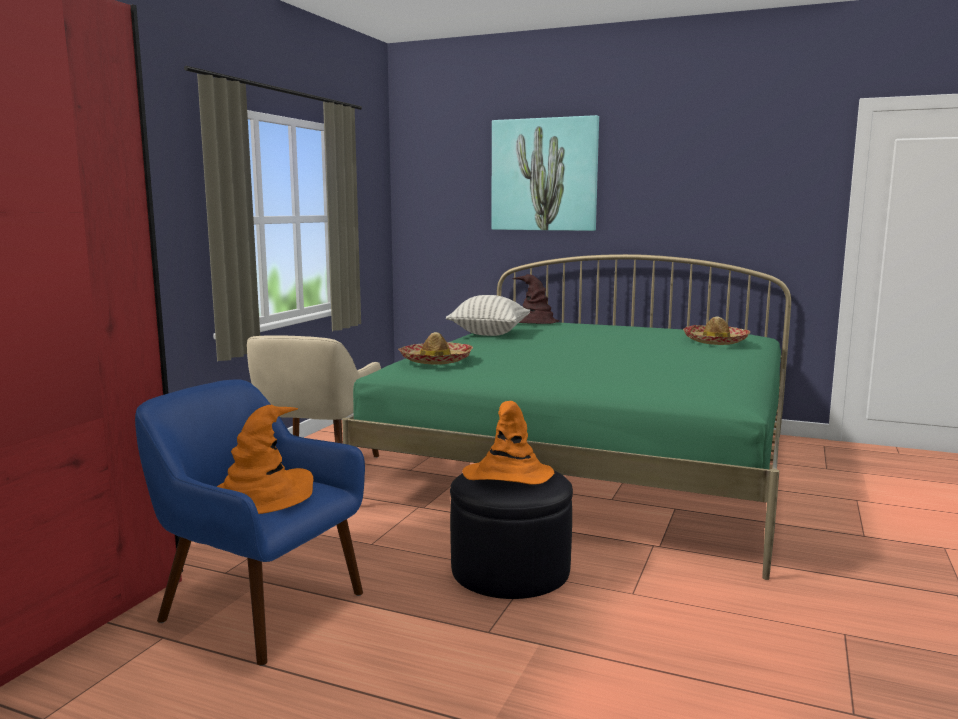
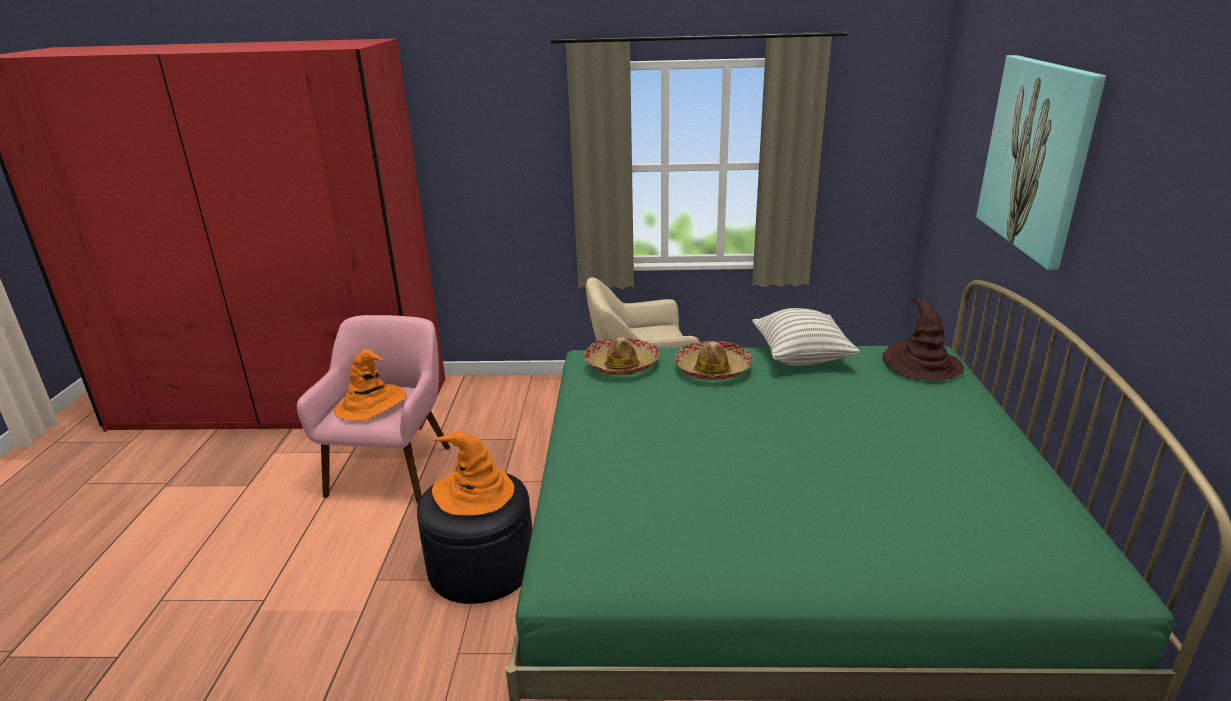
camera: 70 degrees right, 15 degrees up
(259, 608) = (392, 470): blue armchair -> pink armchair
(715, 341) = (935, 529): hat -> hat (712, 369)

